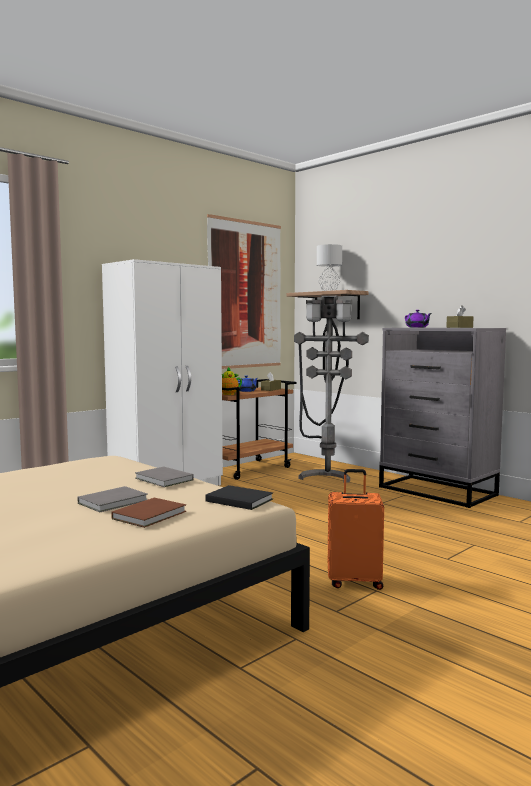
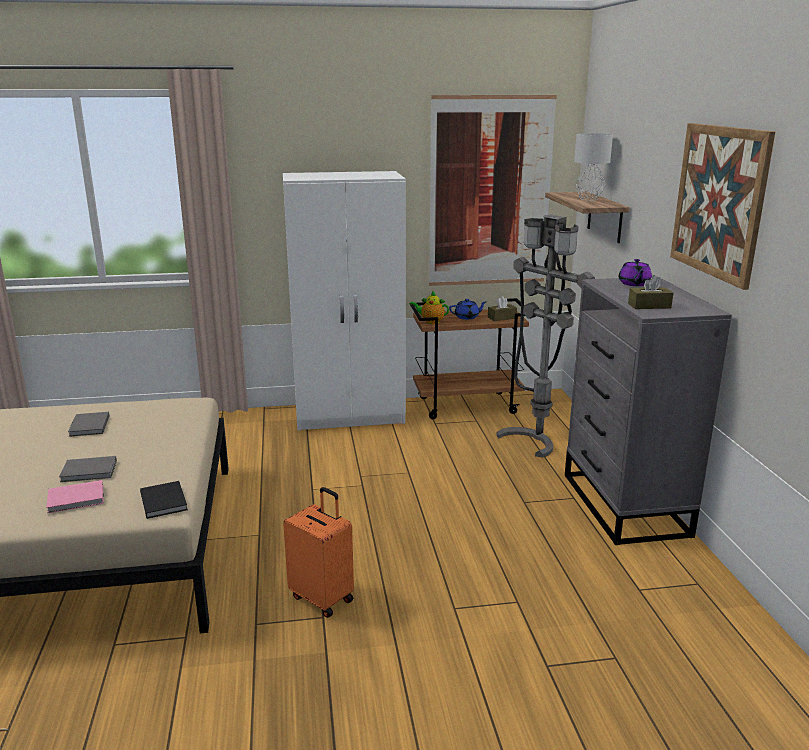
camera: 35 degrees right, 15 degrees up
(151, 515) = (77, 499): brown book -> pink book
(164, 479) = (168, 451): grey book -> grey book (88, 426)
(473, 262) = (719, 201): none -> picture

